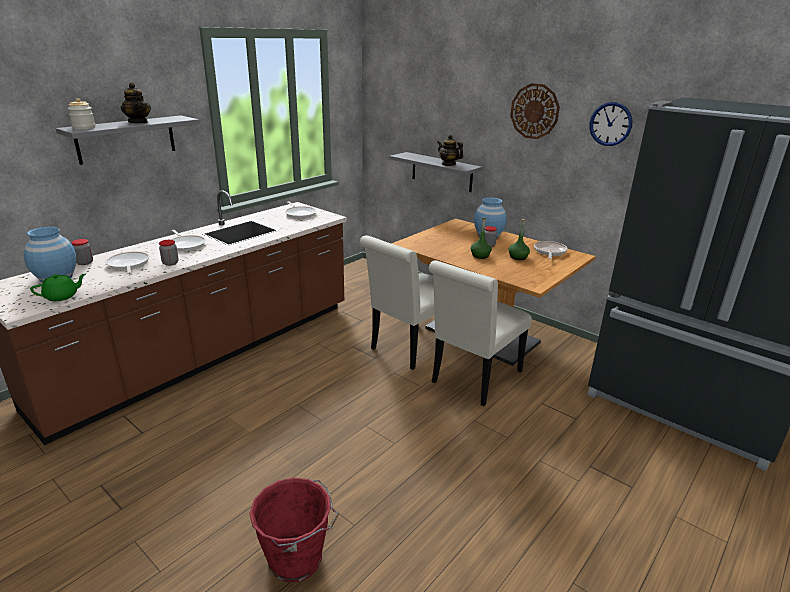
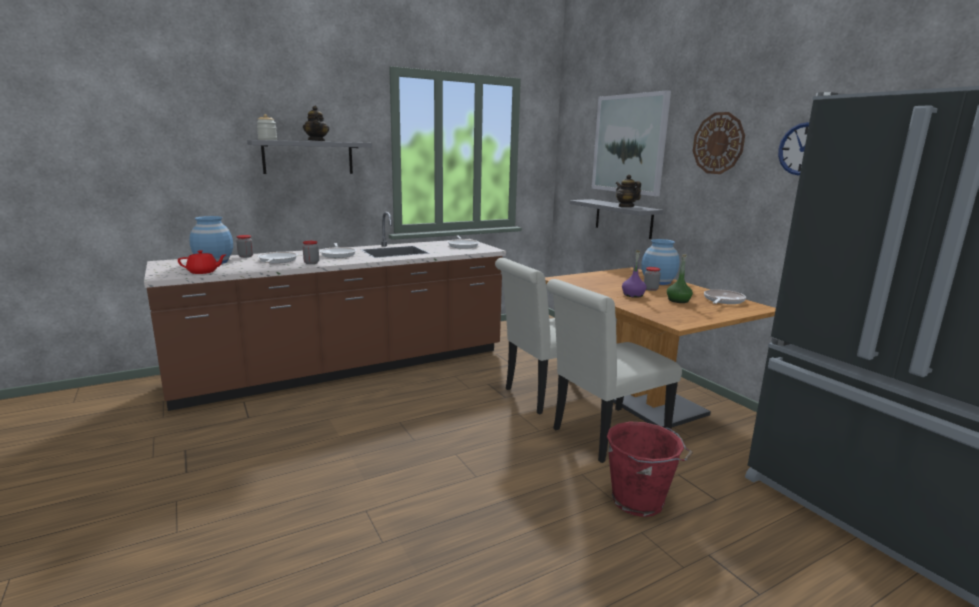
camera: 20 degrees right, 10 degrees down
(62, 296) = (203, 272): green teapot -> red teapot
(297, 560) = (303, 558): red bucket -> red bucket (640, 502)
(444, 102) = (629, 144): none -> picture
(480, 255) = (633, 295): green bottle -> purple bottle

